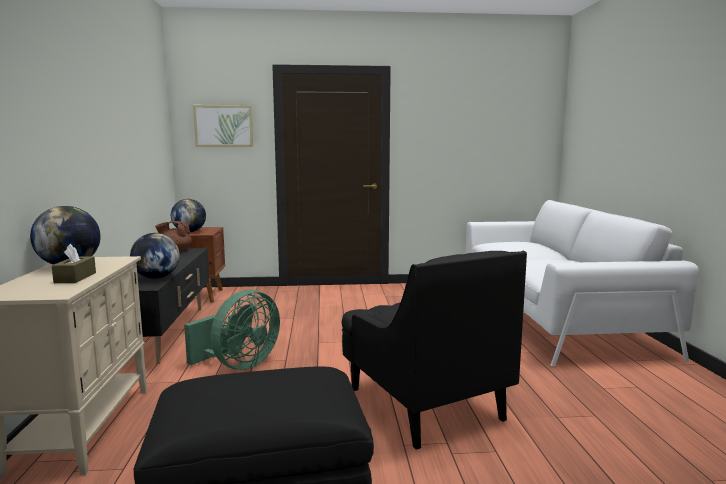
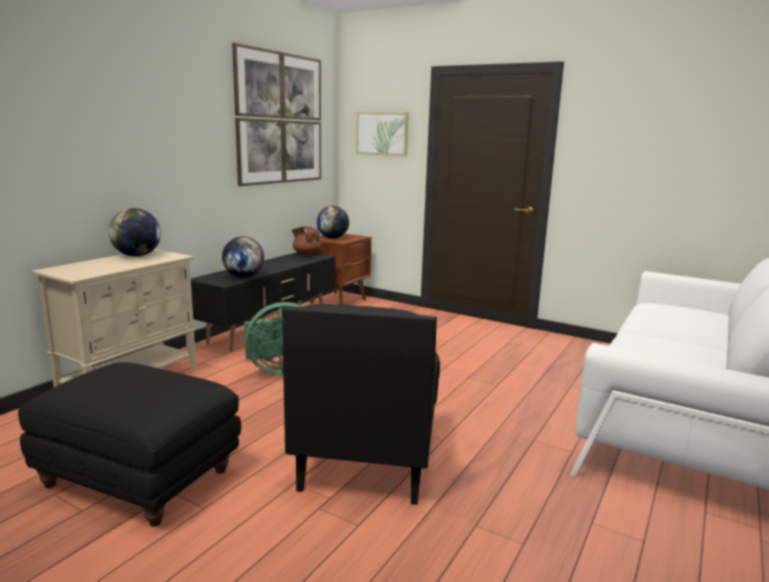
camera: 35 degrees right, 5 degrees up
(75, 278) = (115, 266): brown tissue box -> none
(138, 108) = (280, 119): none -> picture

